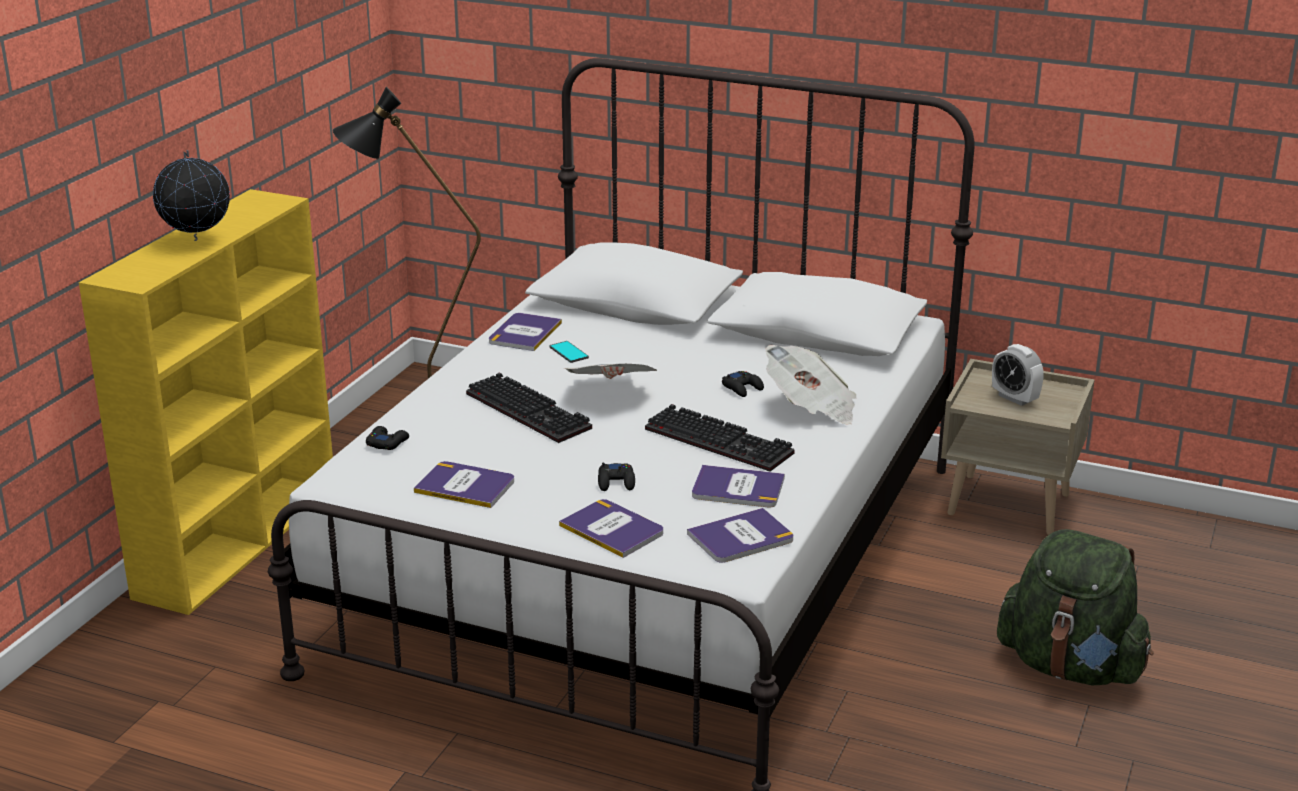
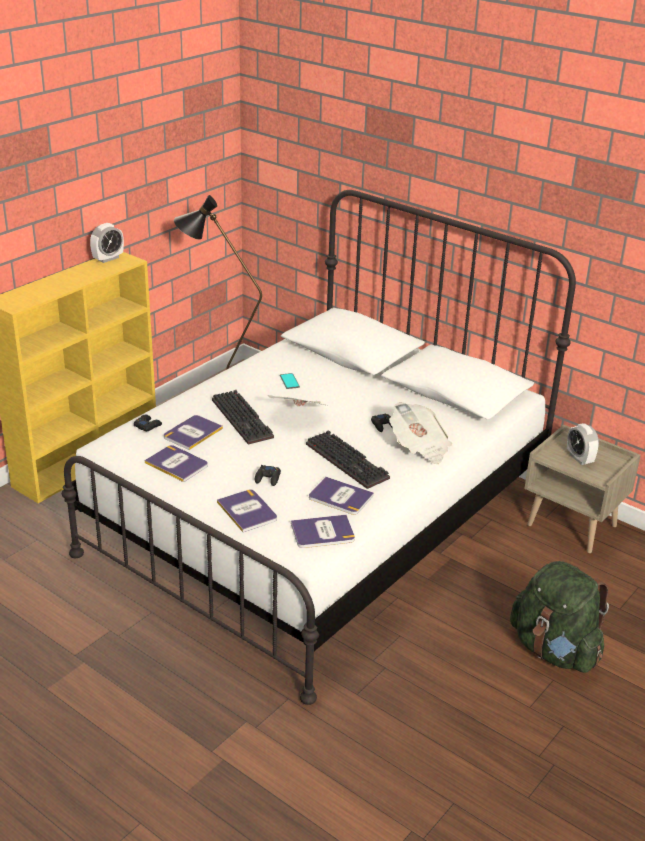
camera: 15 degrees right, 5 degrees up
(197, 240) = (65, 281): globe -> none
(244, 202) = (108, 259): none -> alarm clock
(524, 333) = (270, 363): book -> book (192, 433)

